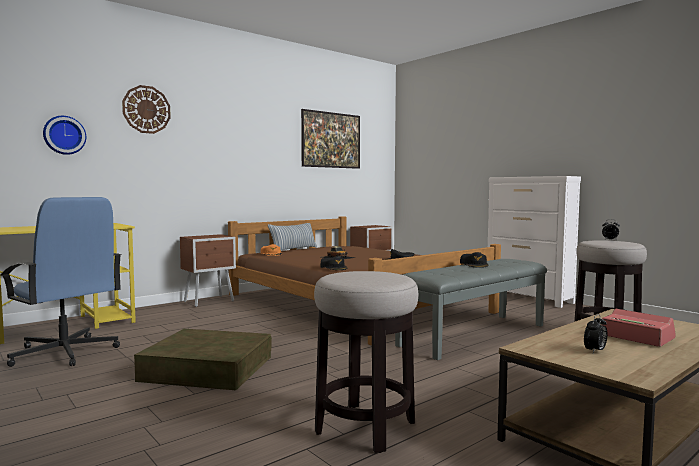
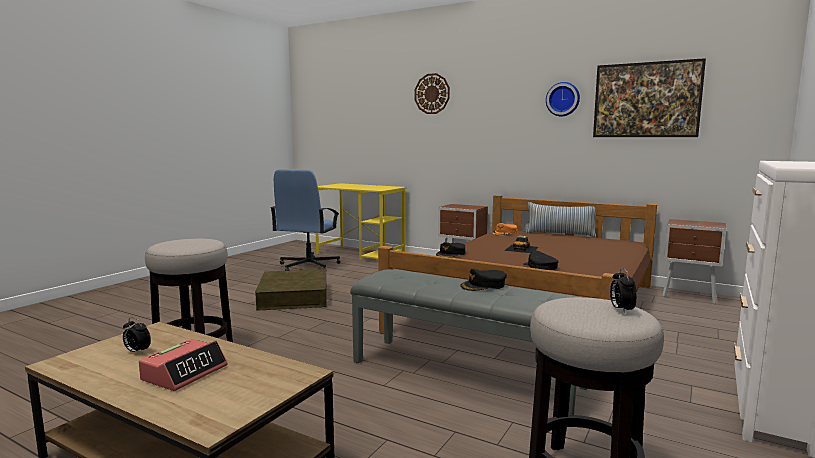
camera: 70 degrees right, 5 degrees up
(64, 135) = (380, 121): wall clock -> wall clock (563, 99)

